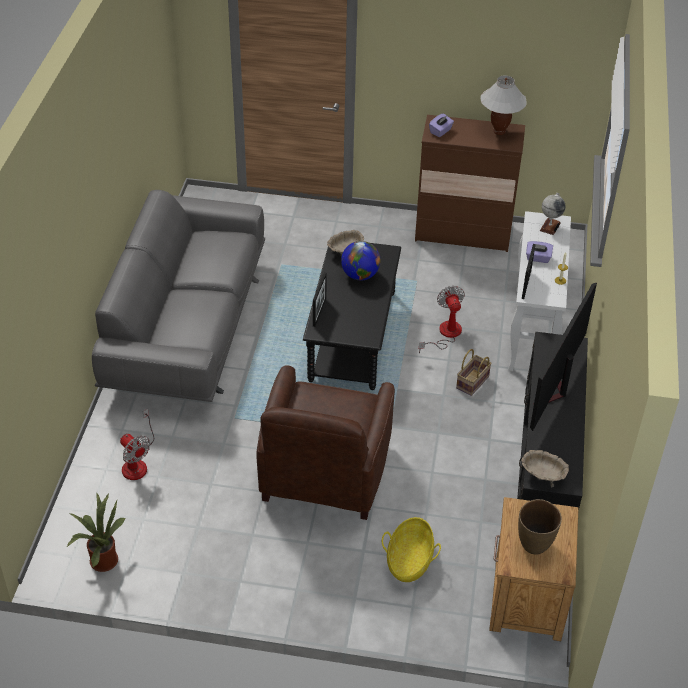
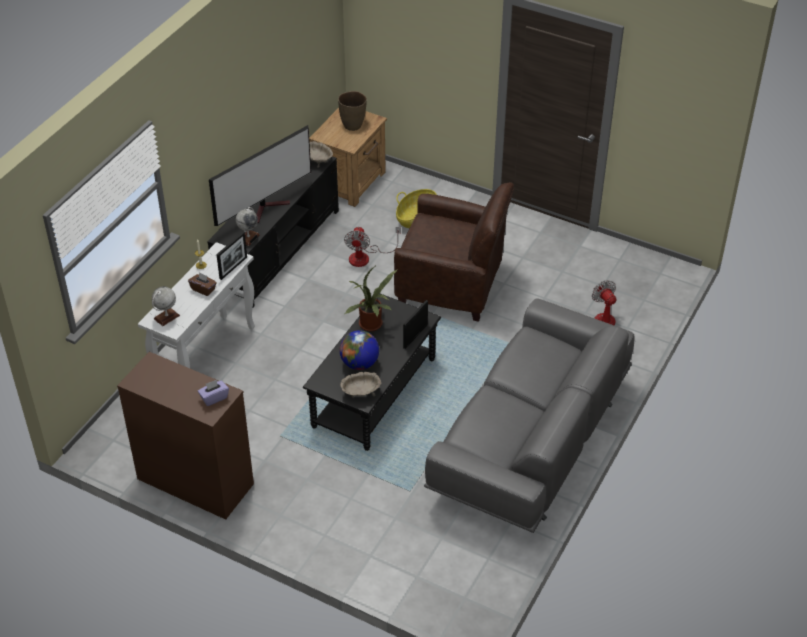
camera: 160 degrees left, 0 degrees up
(102, 560) = (638, 266): potted plant -> potted plant (372, 325)
(324, 473) = (451, 285): brown armchair -> brown armchair turned 75 degrees clockwise
(445, 334) = (287, 373): fan -> fan (365, 257)
(472, 383) = (292, 324): basket -> none
(499, 131) = (152, 382): white table lamp -> none
(538, 258) = (203, 289): purple tissue box -> brown tissue box
(547, 351) = (248, 238): none -> globe

